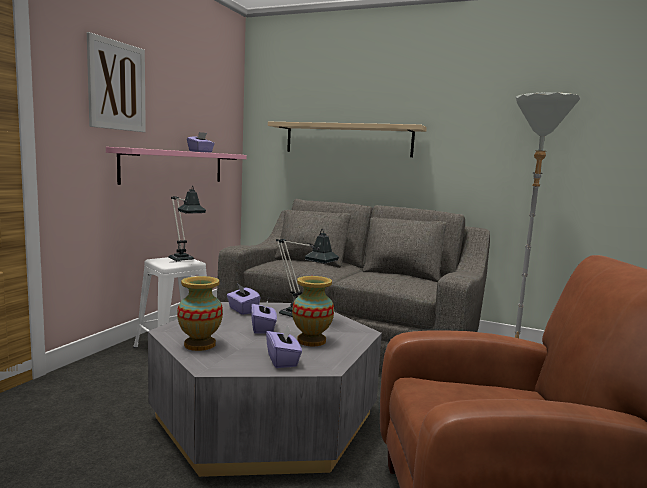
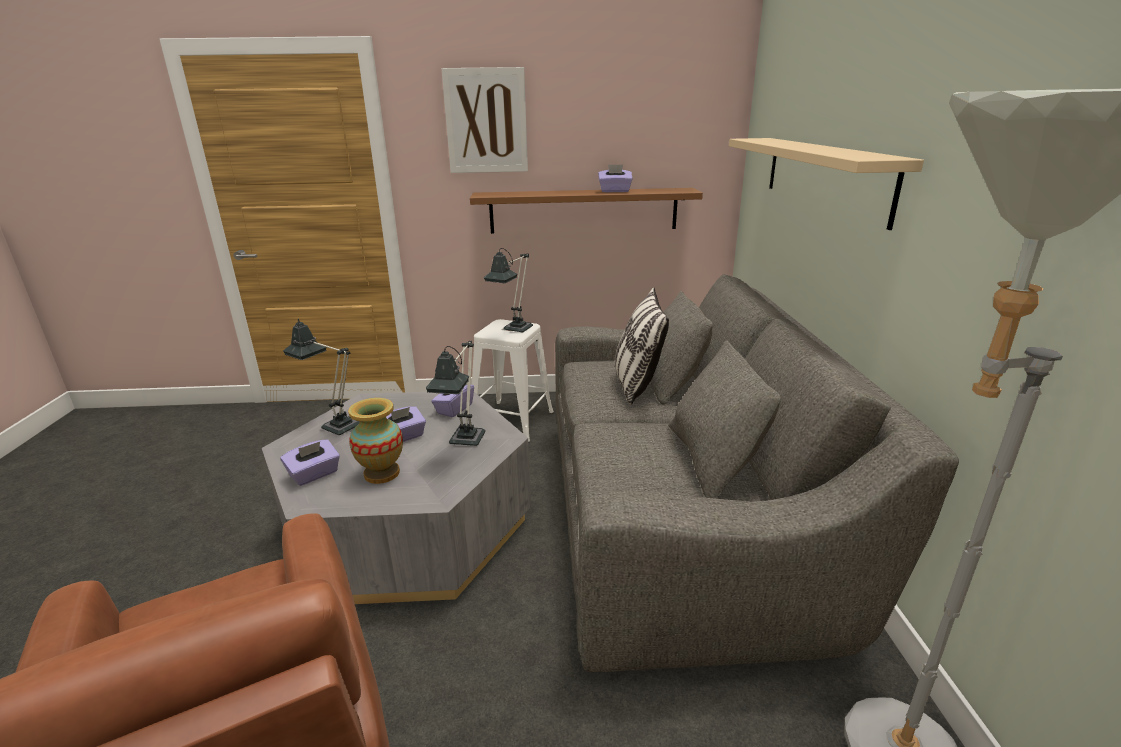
camera: 65 degrees right, 15 degrees up
(175, 167) = (583, 210): pink shelf -> brown shelf
(200, 345) = (336, 424): vase -> table lamp
(313, 264) = (636, 384): none -> pillow

